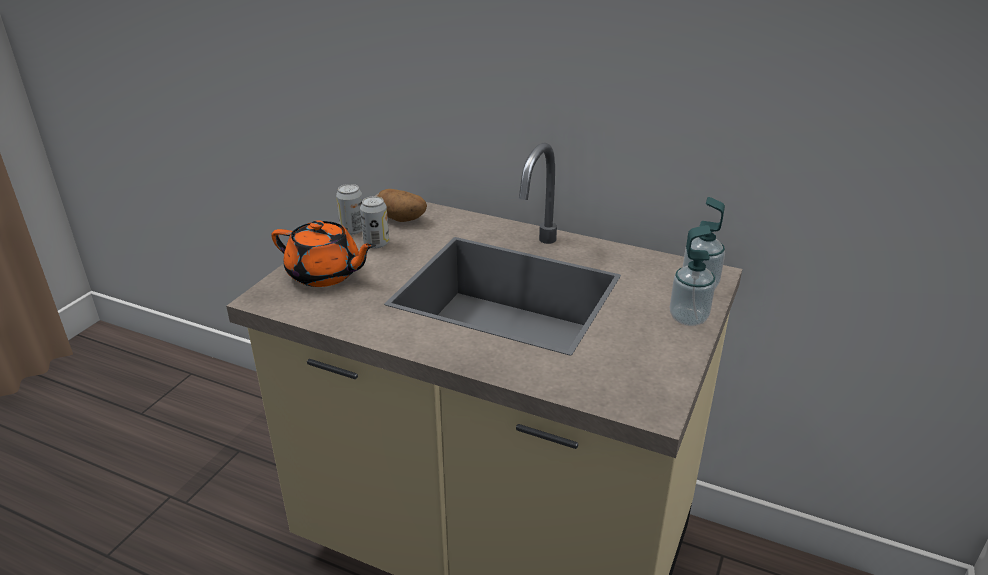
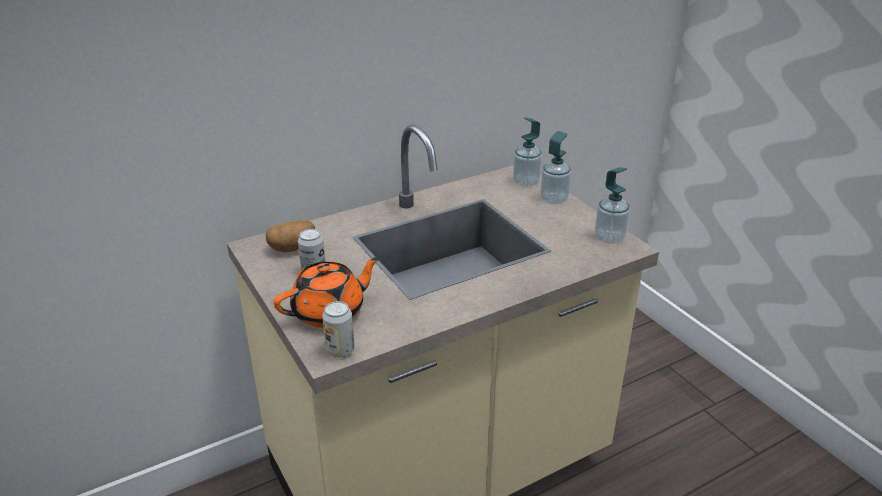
camera: 55 degrees left, 0 degrees up
(352, 230) = (275, 276): can -> can (340, 350)
(655, 387) = (609, 238): none -> soap dispenser

